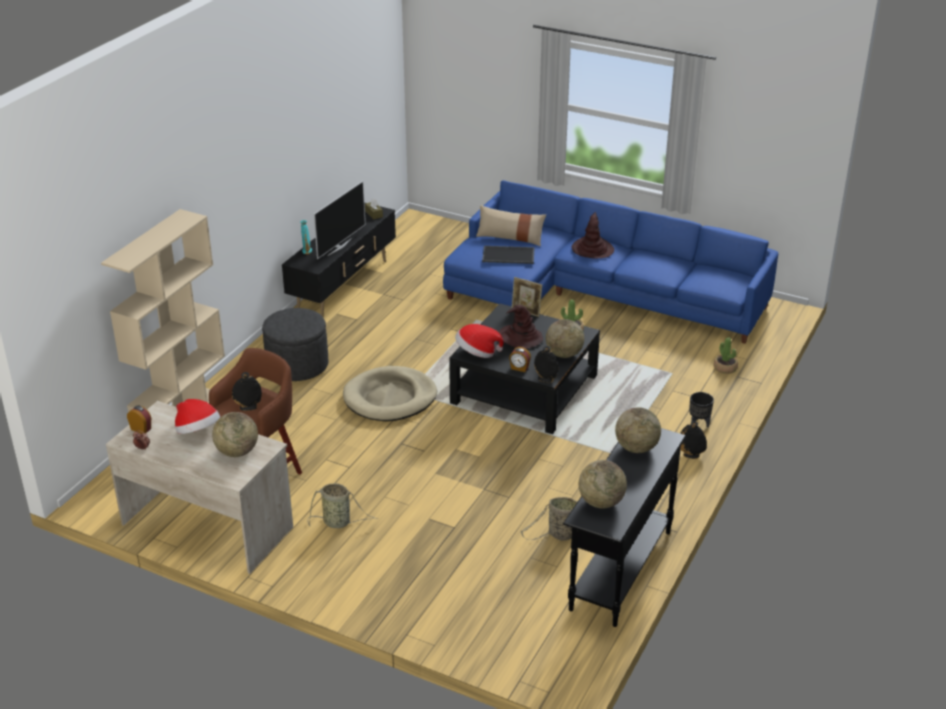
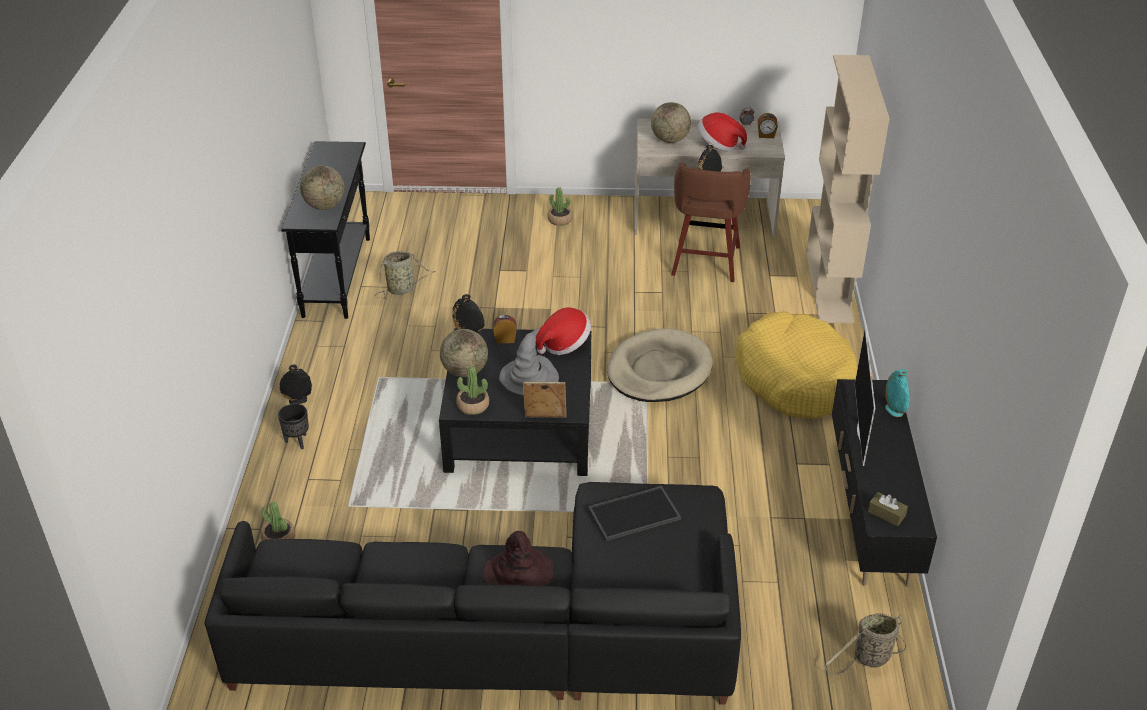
camera: 155 degrees right, 5 degrees up
(297, 365) = (794, 378): grey ottoman -> yellow dog bed
(339, 522) = (600, 247): basket -> basket (869, 658)
(351, 570) = (560, 220): none -> potted plant
(510, 238) = (657, 555): beige pillow -> none
(519, 338) = (529, 378): brown hat -> grey hat
(594, 292) = (513, 630): blue sofa -> black sofa
(601, 502) = (340, 160): globe -> none

